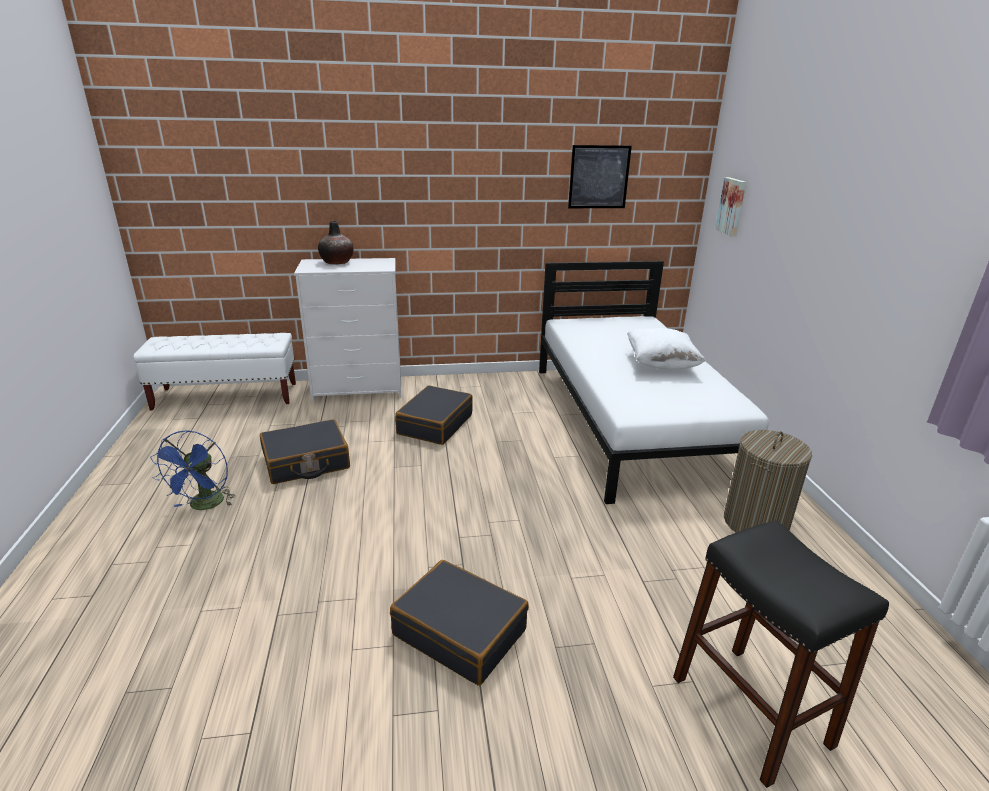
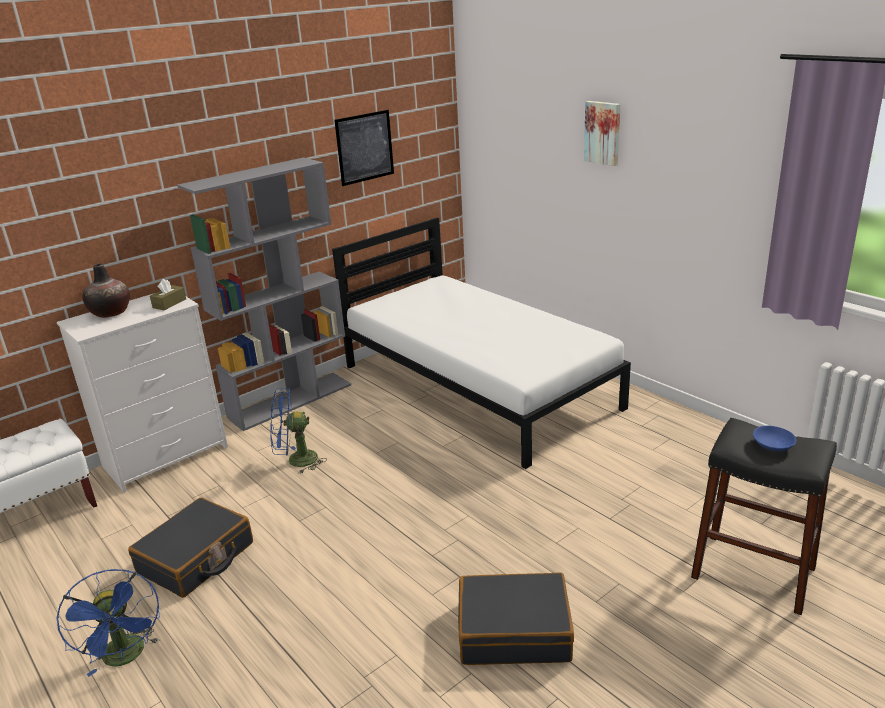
camera: 30 degrees left, 0 degrees up
(378, 266) = (169, 303): none -> brown tissue box
(434, 424) = (296, 461): black suitcase -> blue fan
(474, 381) = (291, 400): none -> grey bookcase
(661, 364) = (500, 321): white pillow -> none
(732, 206) = (499, 153): picture -> picture (603, 132)
(755, 523) = (645, 435): laundry basket -> none
(794, 568) = (773, 445): none -> blue bowl

